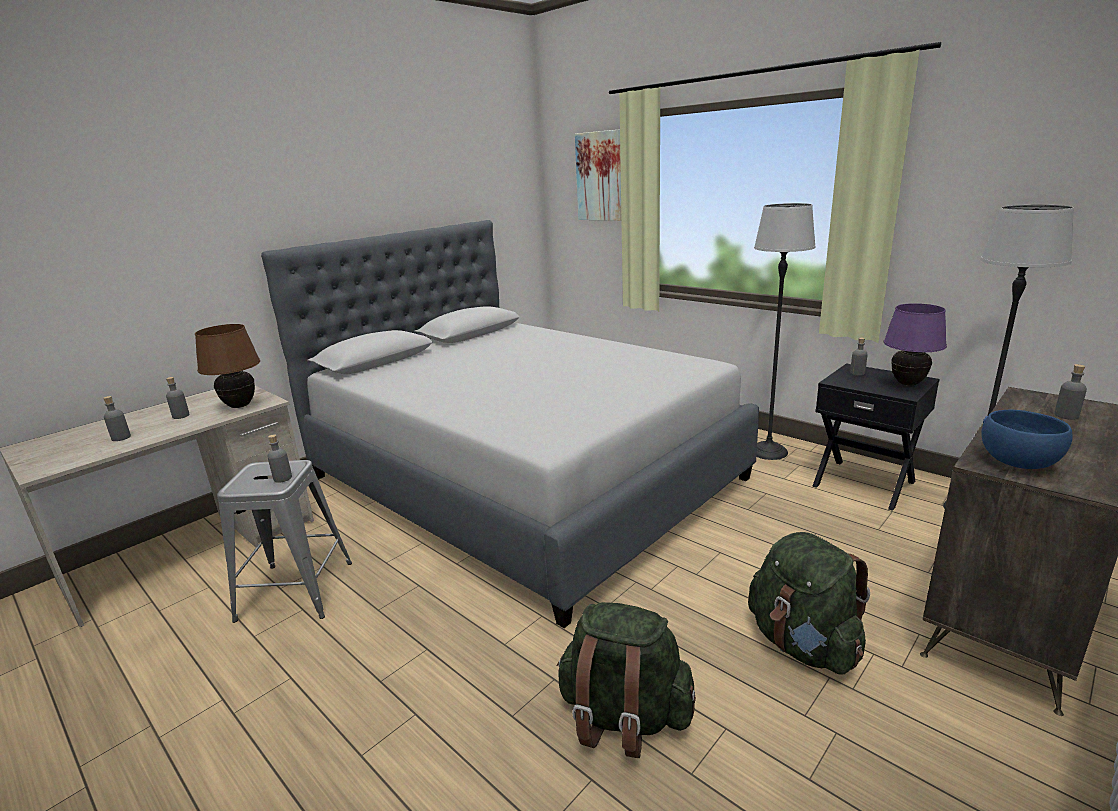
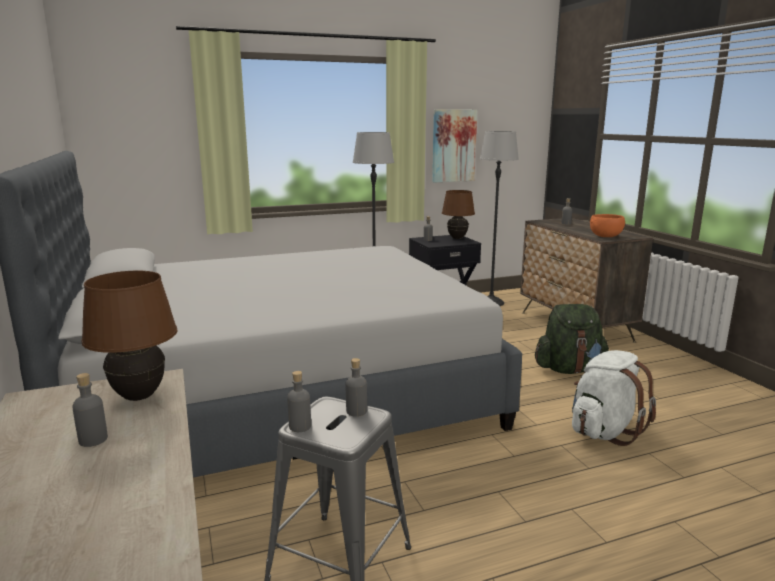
camera: 65 degrees left, 5 degrees down
(121, 438) = (109, 490): grey bottle -> grey bottle (300, 426)
(600, 176) = (155, 109): picture -> picture (453, 146)
(623, 717) = (604, 431): green backpack -> white backpack
(907, 384) = (457, 238): purple table lamp -> brown table lamp
(1018, 463) = (606, 236): blue bowl -> orange bowl

